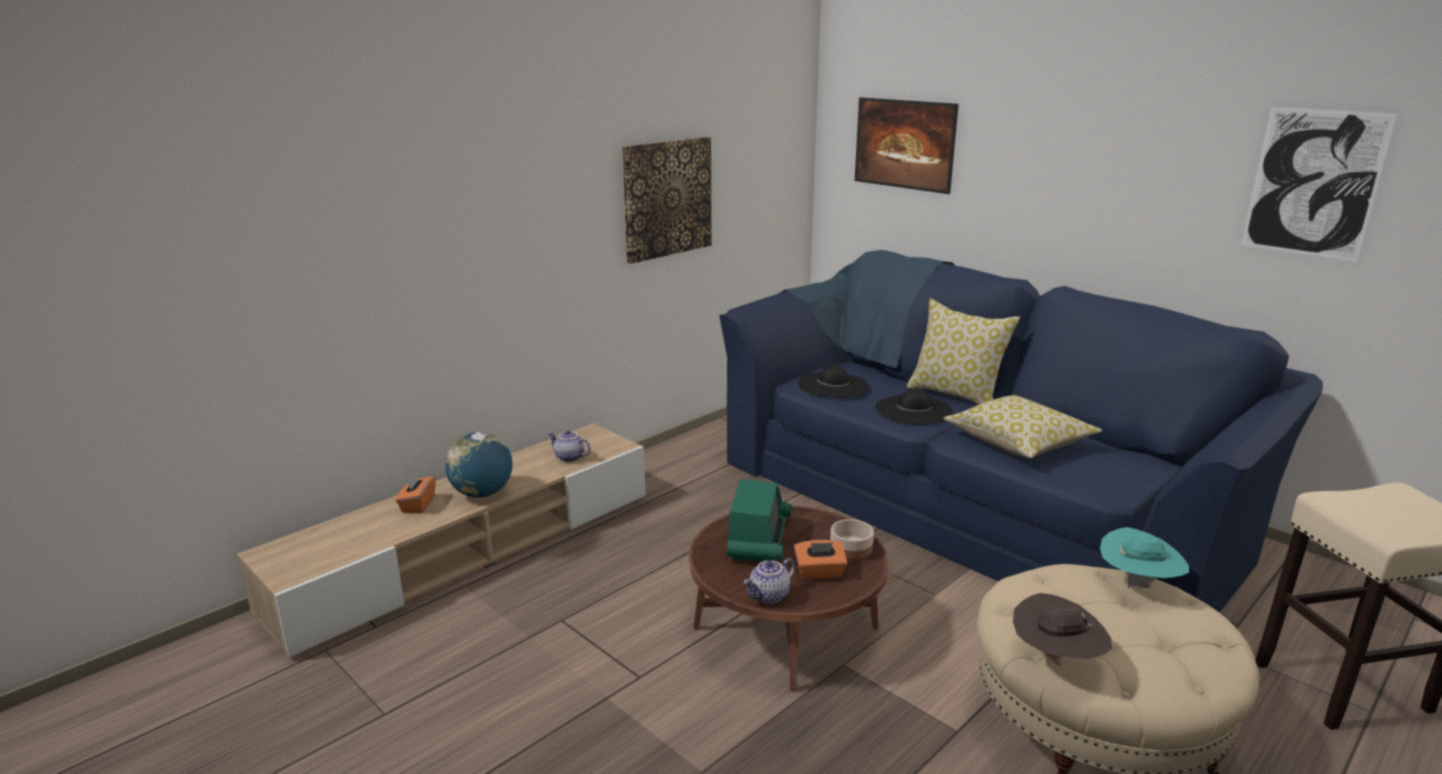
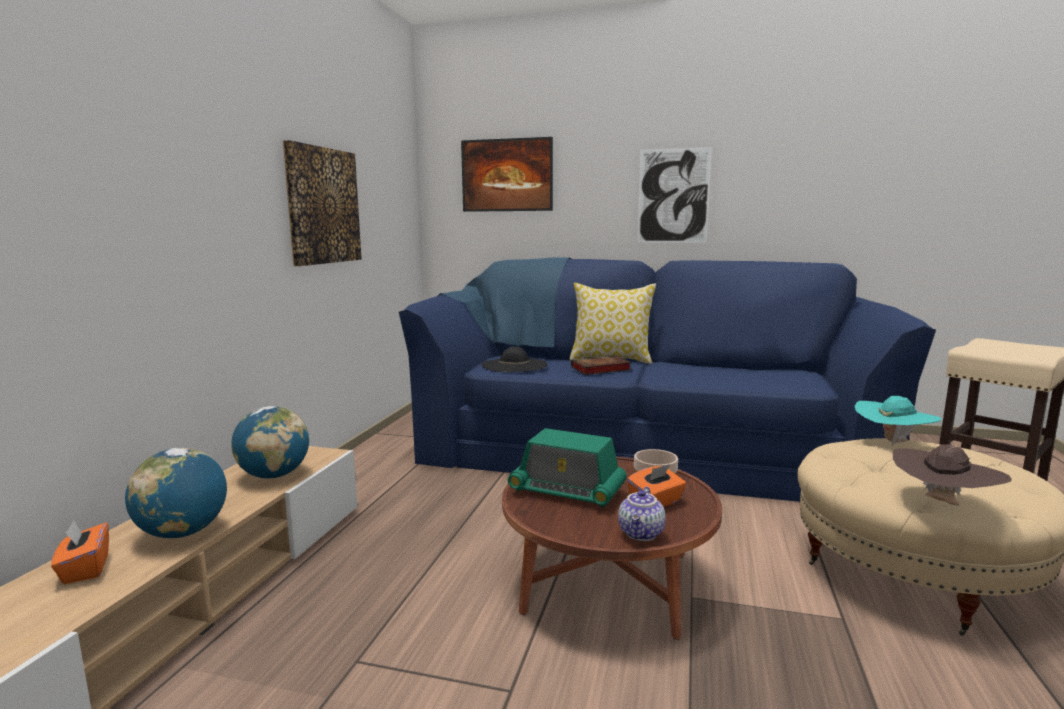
camera: 30 degrees left, 10 degrees down
(569, 458) = (274, 475): teapot -> globe
(758, 538) = (567, 490): radio -> radio turned 135 degrees clockwise
(913, 410) = (599, 369): black hat -> book
(1019, 442) = (700, 375): pillow -> none
(1313, 183) = (829, 164): picture -> picture (673, 196)

